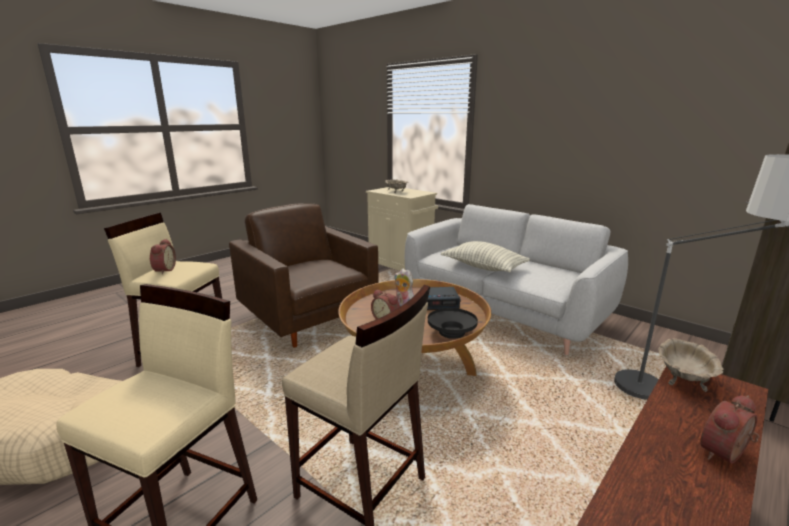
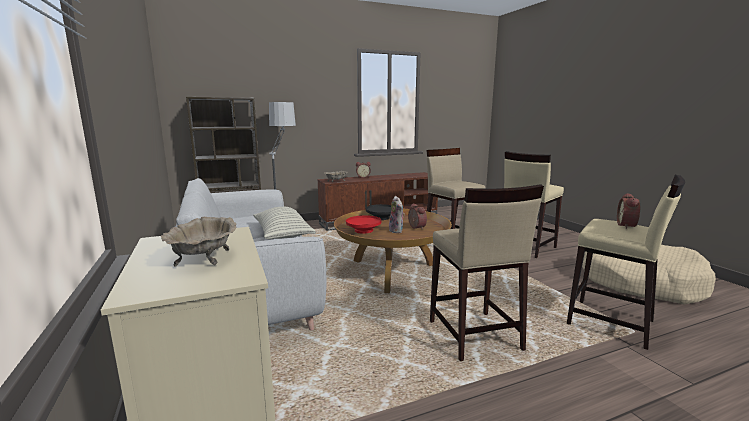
camera: 155 degrees left, 5 degrees down
(309, 320) = (474, 336): brown armchair -> beige stool
(440, 302) = (363, 230): alarm clock -> red bowl

